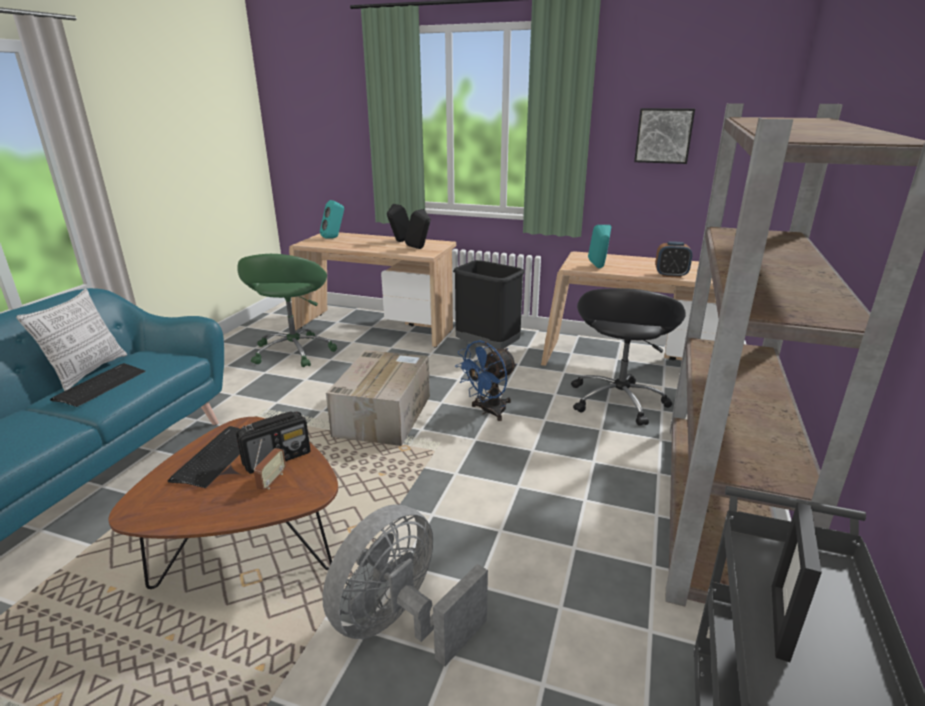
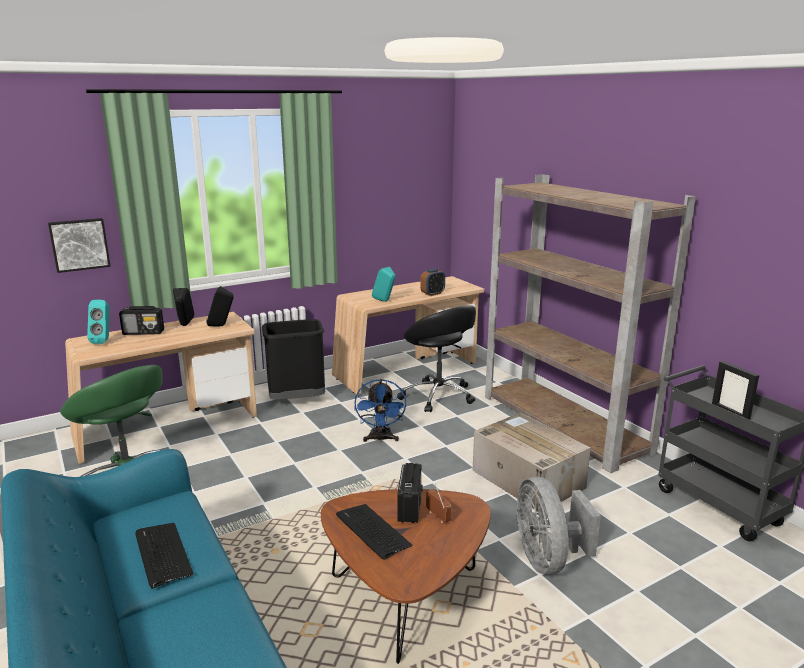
camera: 50 degrees left, 5 degrees down
(88, 372) = (104, 559): pillow -> none
(366, 239) = (144, 332): none -> radio
(383, 415) = (317, 478): cardboard box -> cardboard box (526, 478)
(663, 135) = (381, 193): picture -> picture (79, 244)

